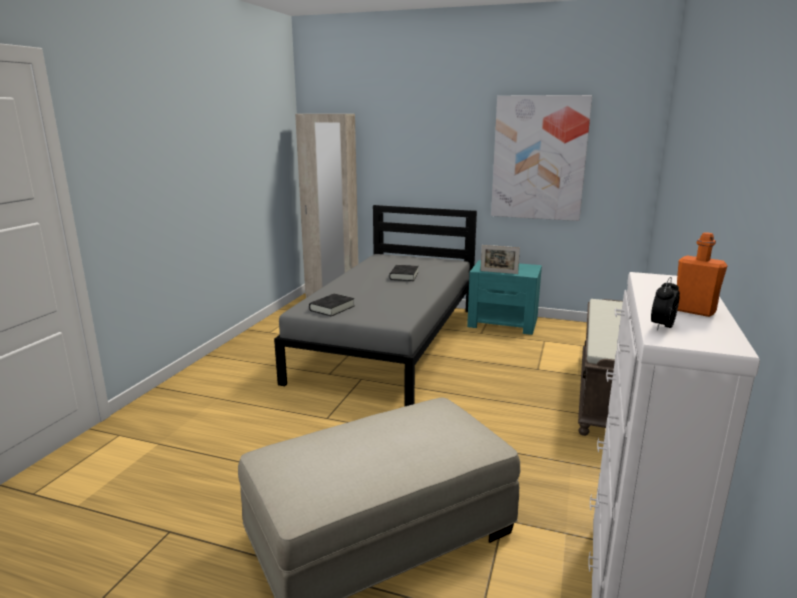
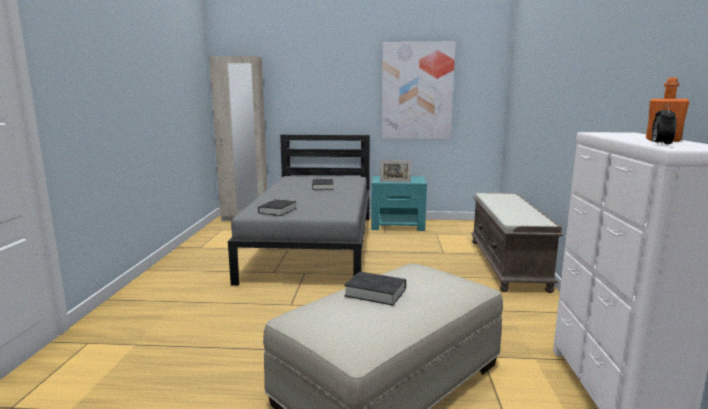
camera: 15 degrees left, 5 degrees down
(367, 436) = (375, 292): none -> black book

